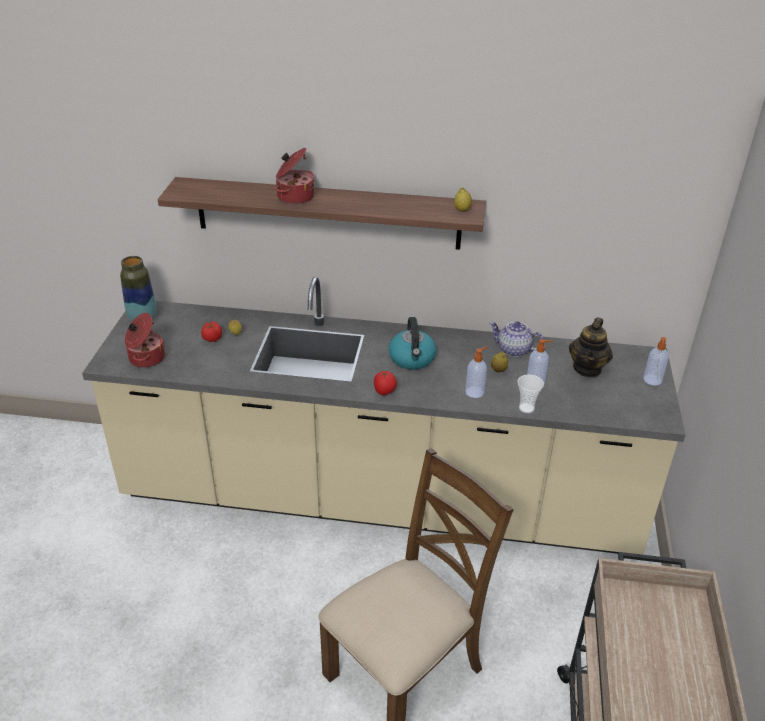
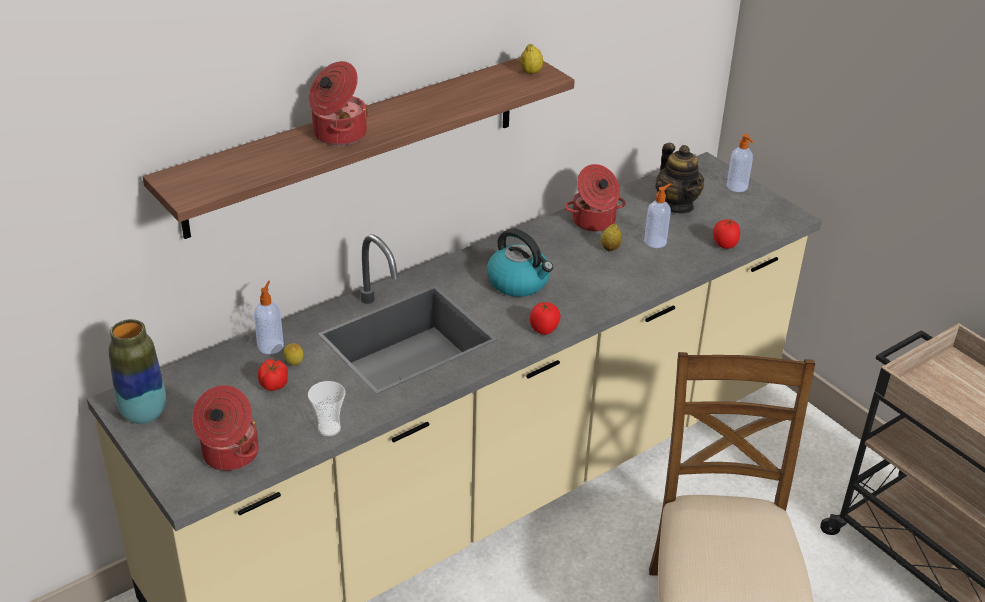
camera: 45 degrees left, 0 degrees up
(475, 392) = (621, 280): soap dispenser -> soap dispenser (271, 345)
(513, 350) = (594, 222): teapot -> cooking pot
(526, 408) = (683, 269): cup -> cup (329, 428)
(581, 409) = (724, 245): none -> tomato

